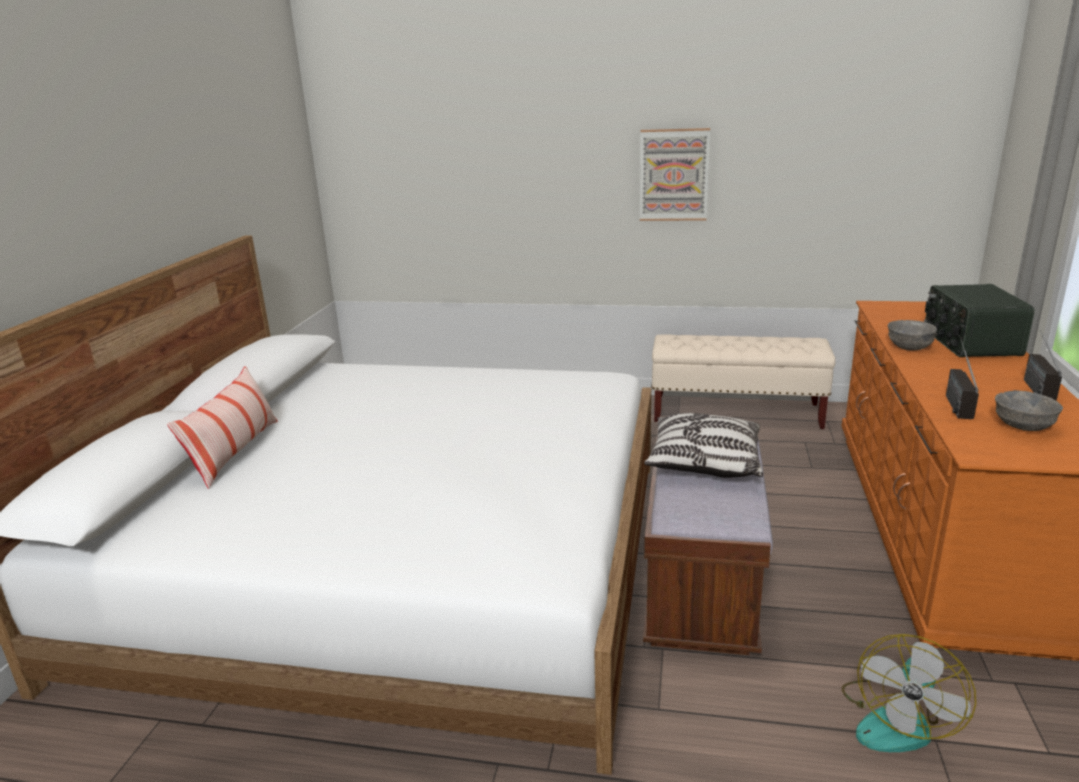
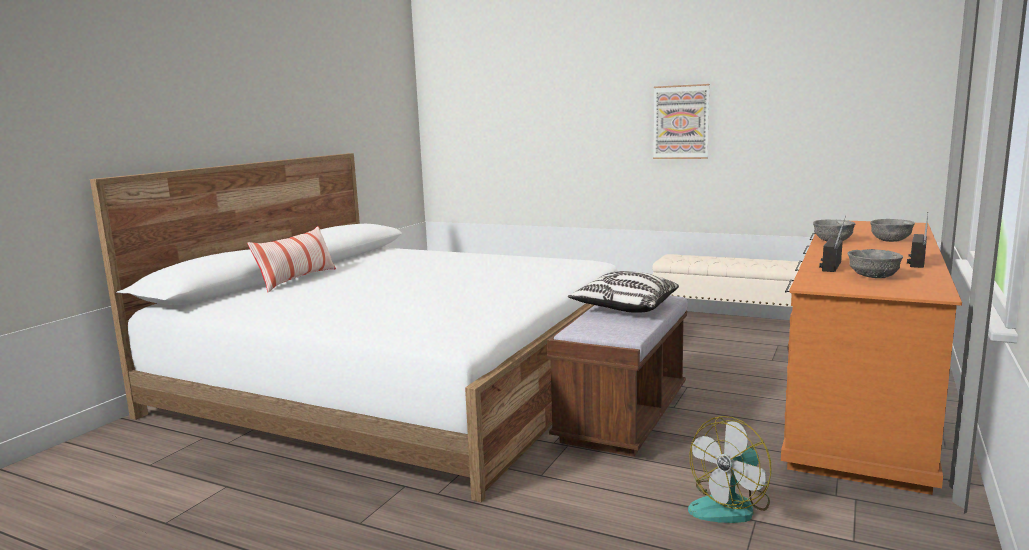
camera: 15 degrees right, 10 degrees down
(969, 342) = (891, 240): radio -> grey bowl

